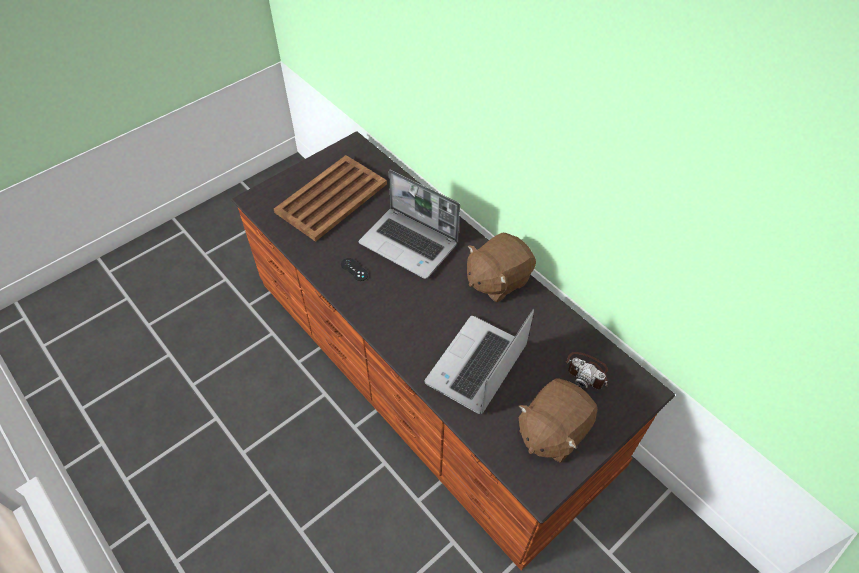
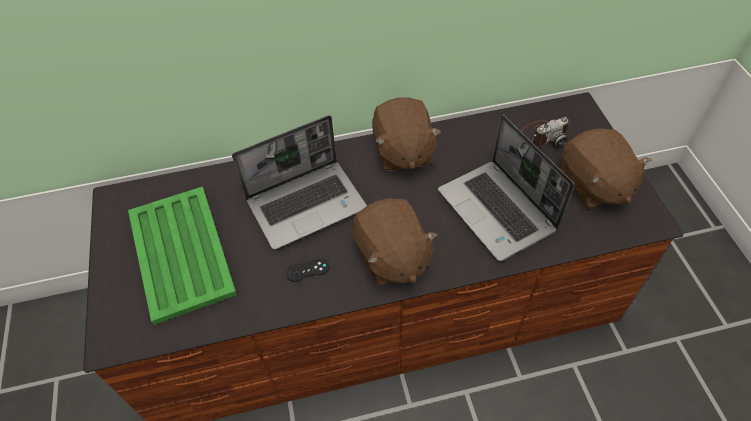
camera: 60 degrees left, 0 degrees up
(330, 198) = (180, 254): brown tray -> green tray
(391, 313) = (391, 257): none -> brown plush toy

